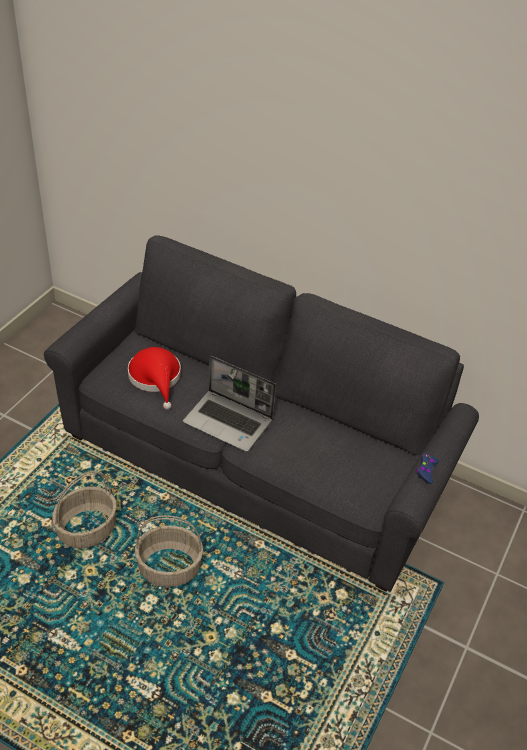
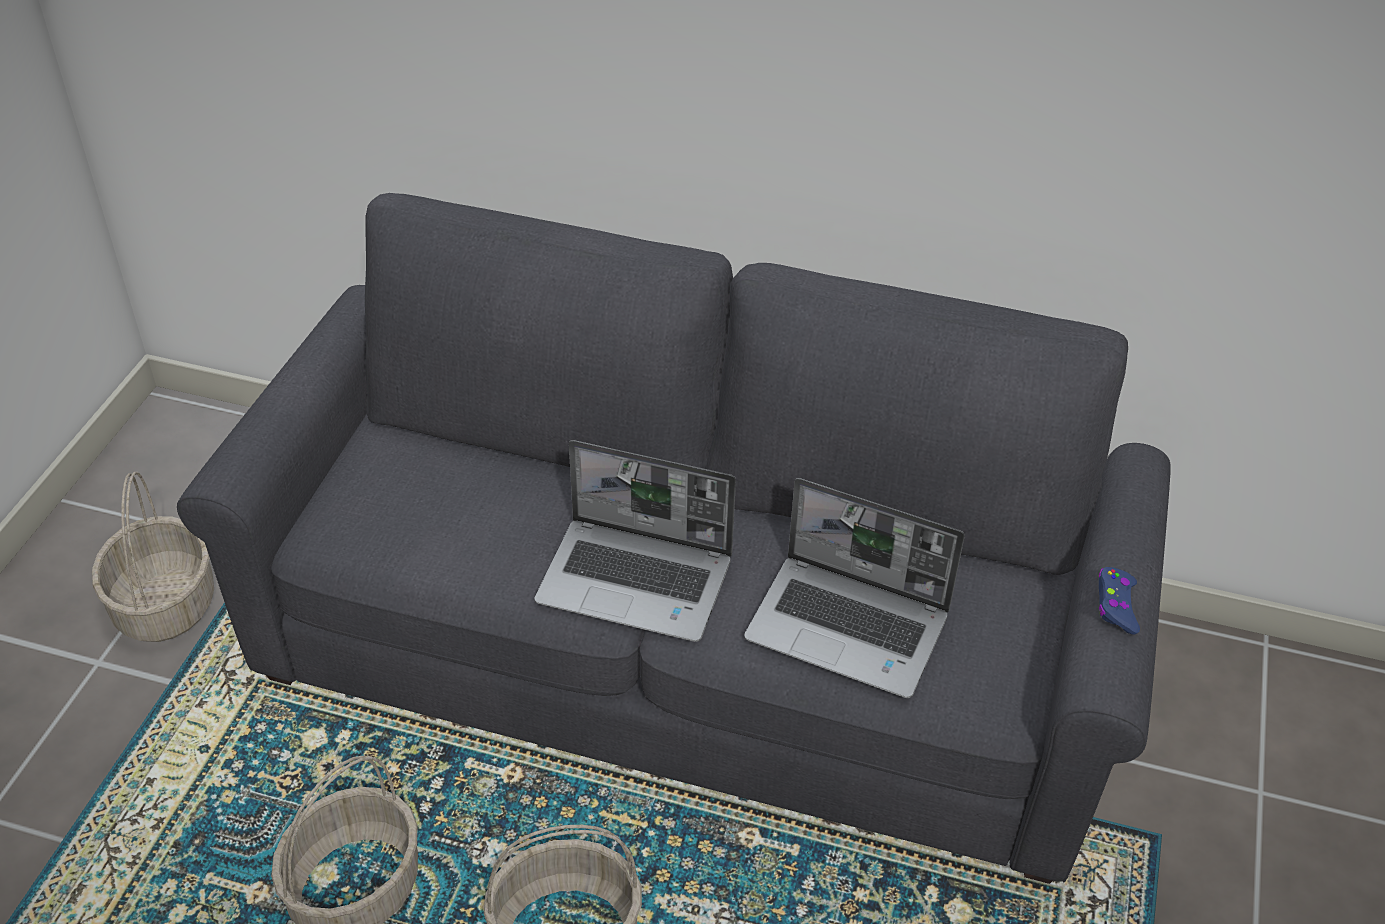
camera: 10 degrees left, 0 degrees up
(36, 396) = (163, 604): none -> basket
(156, 378) = (446, 515): red hat -> none
(315, 459) = (850, 627): none -> laptop

